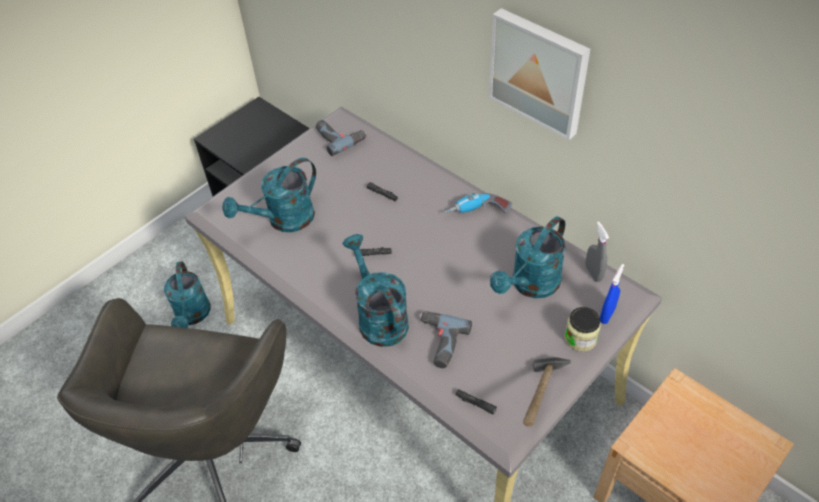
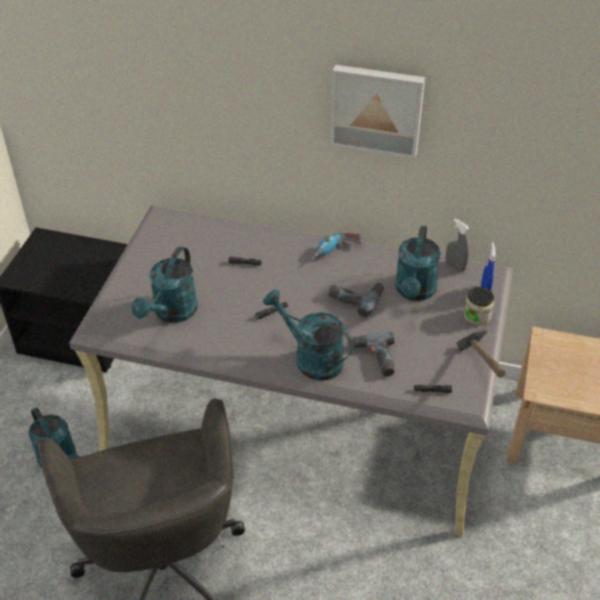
camera: 30 degrees left, 5 degrees down
(339, 137) = (172, 230): power drill -> power drill (355, 297)

